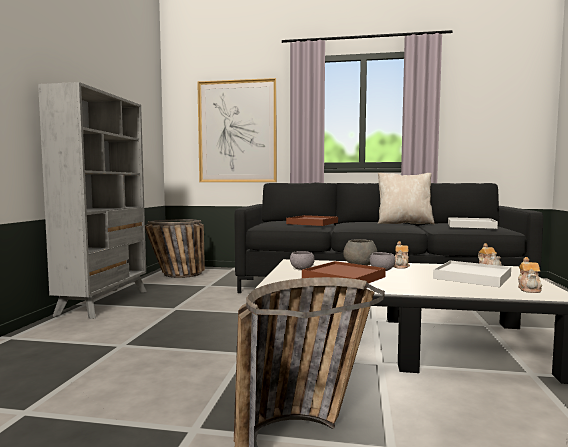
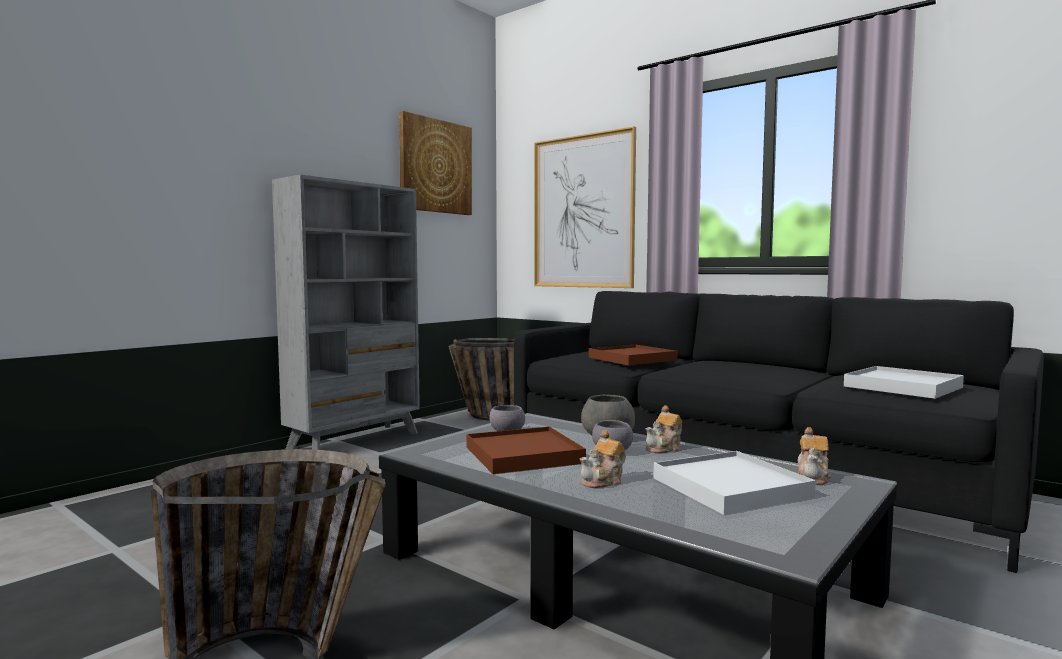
camera: 30 degrees right, 0 degrees up
(132, 90) = (435, 166): none -> picture
(404, 223) = (794, 370): beige pillow -> none
(529, 289) = (771, 529): teapot -> teapot (603, 481)

